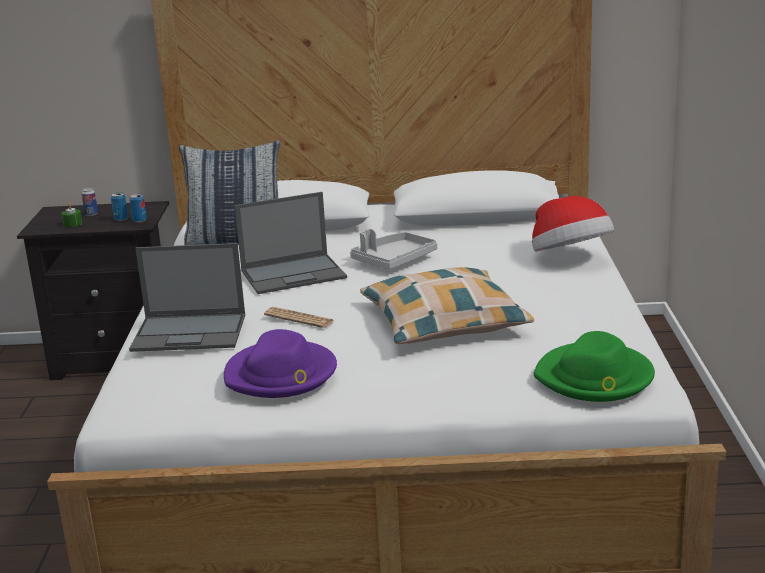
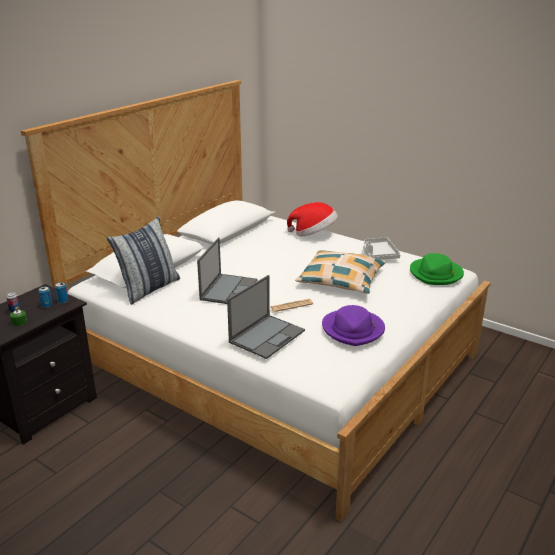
camera: 55 degrees left, 5 degrees up
(394, 260) = (252, 264): grey tray -> grey tray (378, 254)

